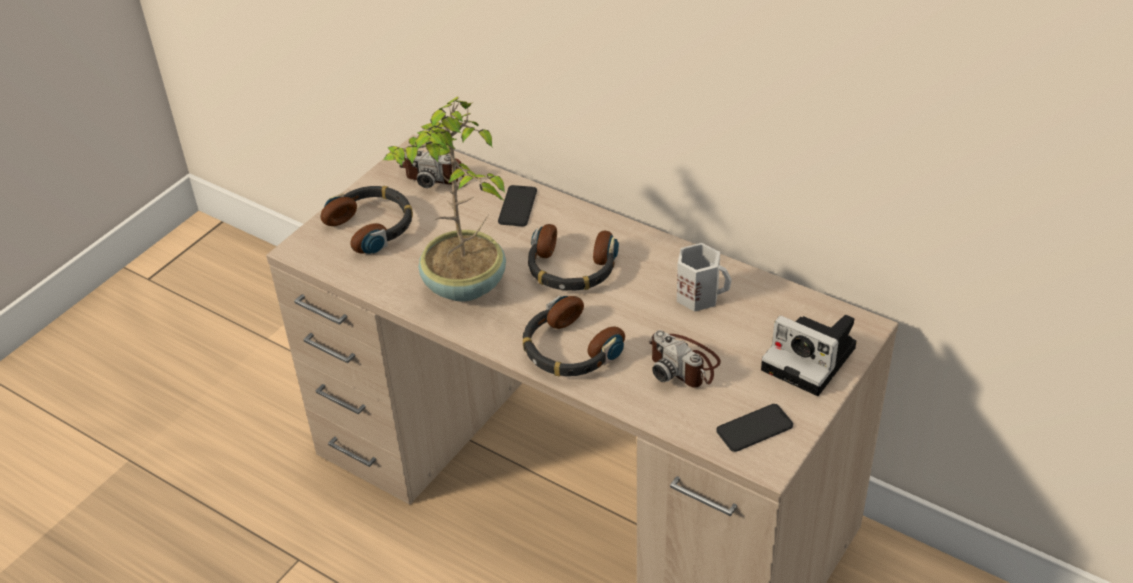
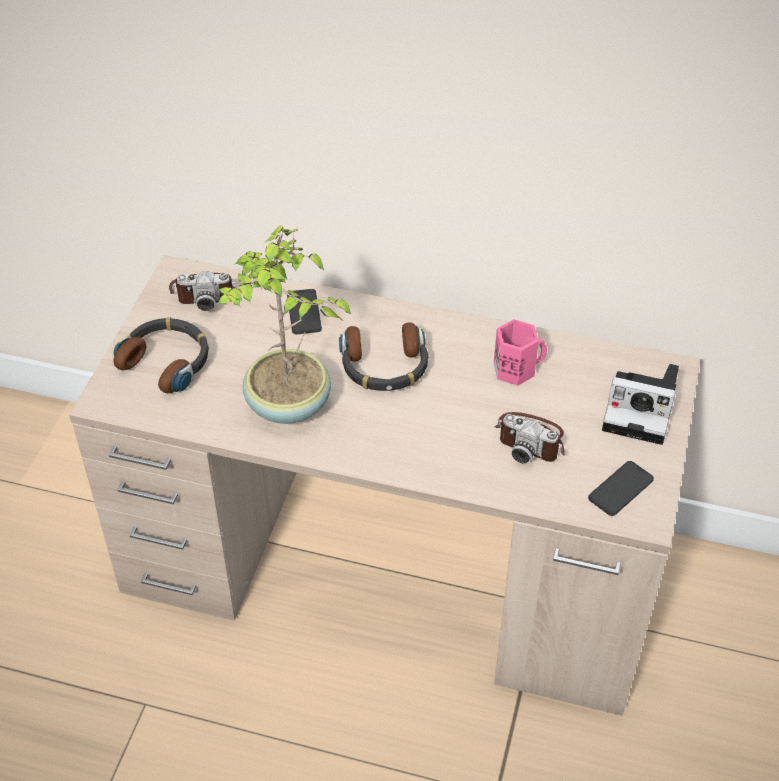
camera: 20 degrees left, 5 degrees up
(569, 349) = (419, 449): headphones -> none
(699, 295) = (515, 368): white mug -> pink mug

